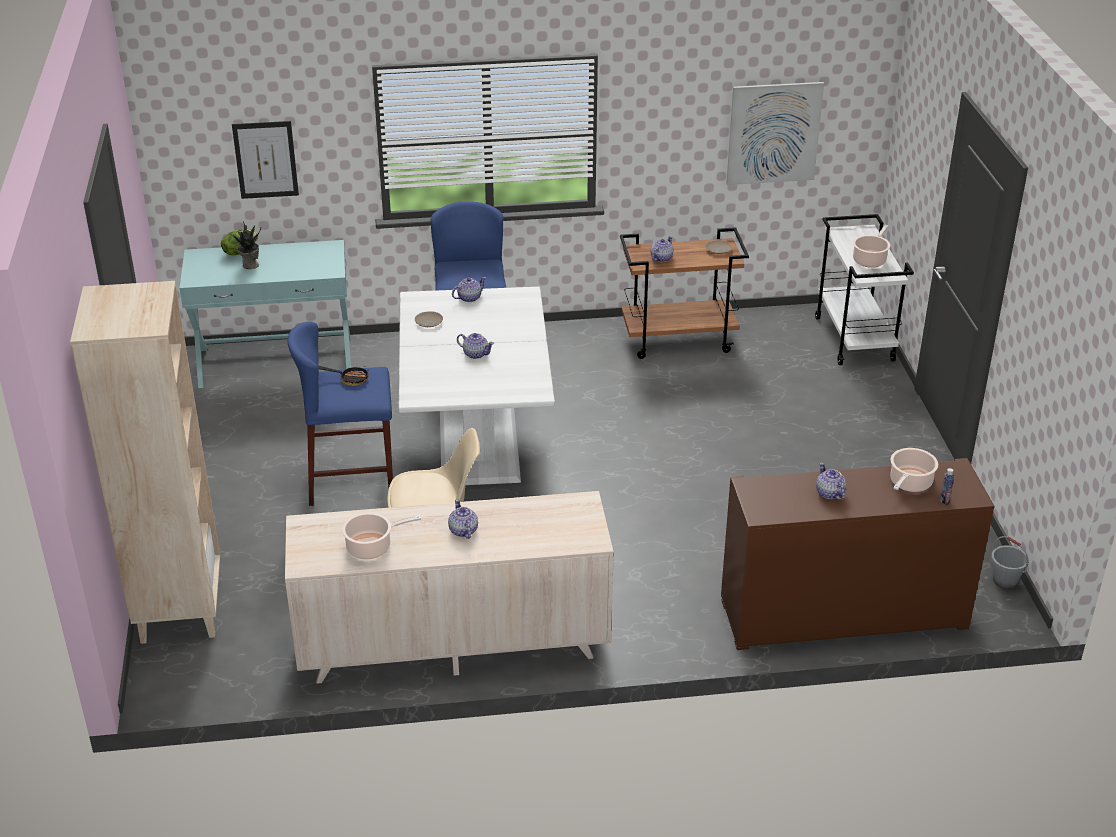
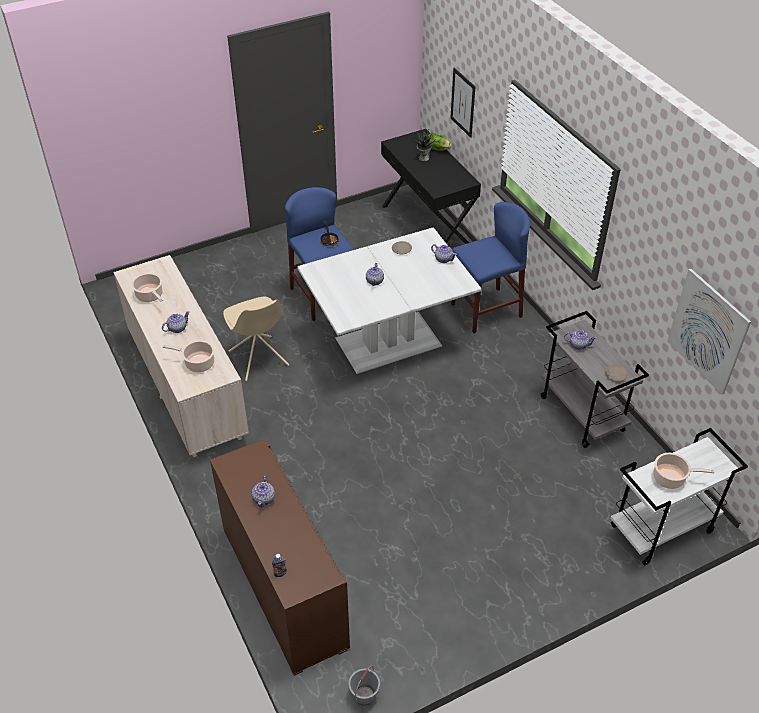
camera: 70 degrees right, 10 degrees up
(180, 609) = (180, 271): beige bookcase -> none
(276, 361) = (427, 226): turquoise console table -> black console table
(679, 340) = (582, 414): brown cart -> grey cart
(829, 493) = (264, 498): teapot -> teapot turned 135 degrees clockwise
(909, 483) = (295, 547): cooking pot -> cooking pot (197, 363)

